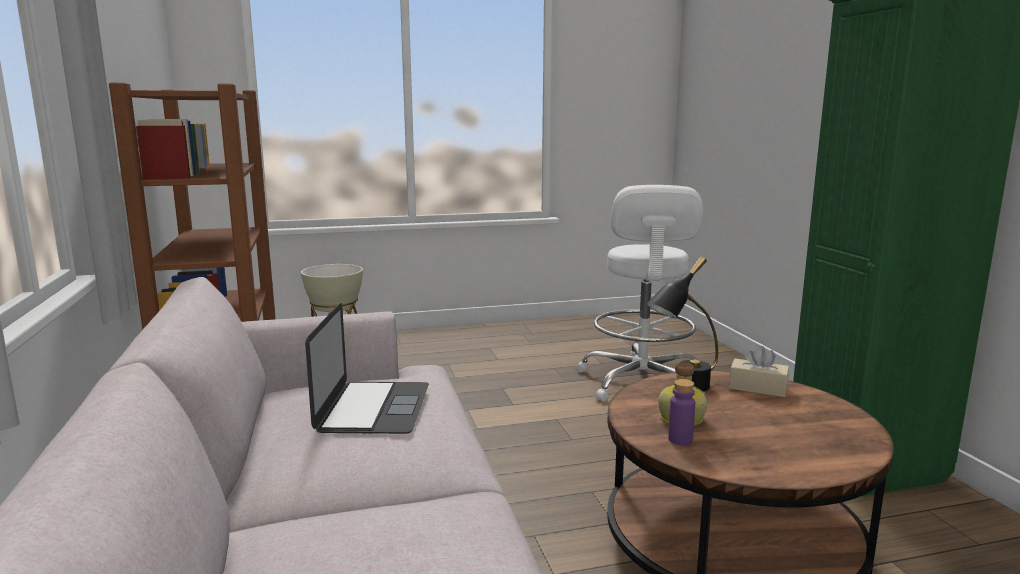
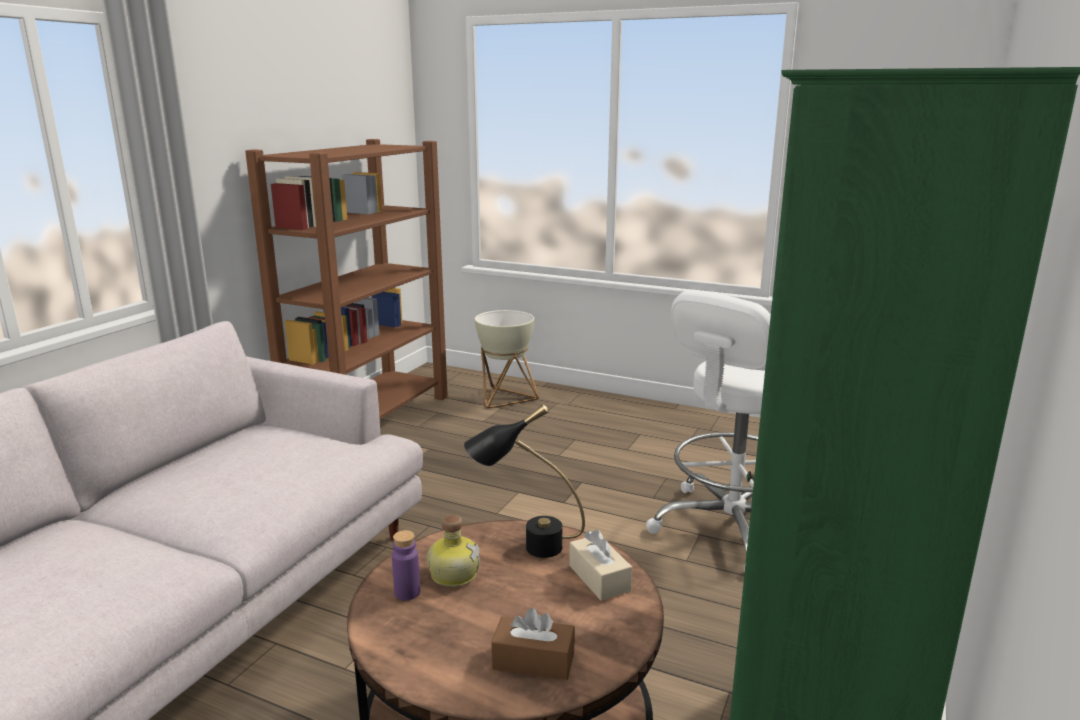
camera: 40 degrees right, 5 degrees up
(373, 407) = (269, 463): laptop -> none
(827, 437) = (533, 661): none -> brown tissue box

